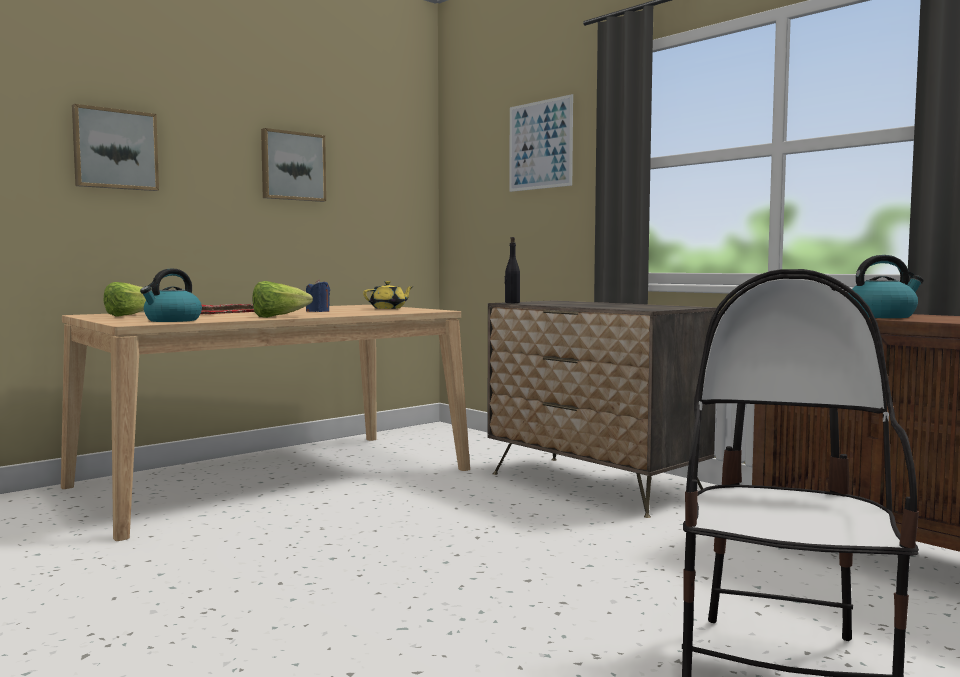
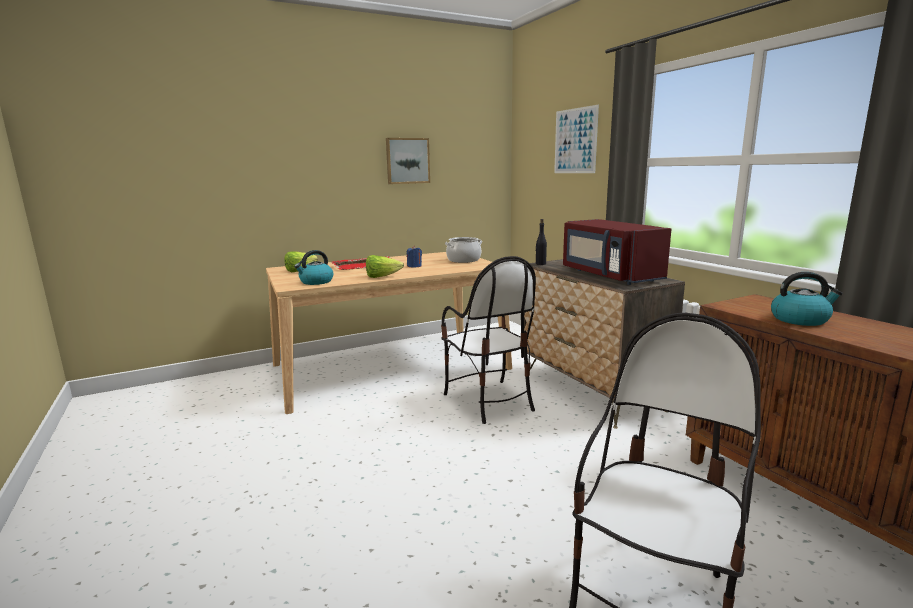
camera: 15 degrees right, 10 degrees up
(115, 149) = (292, 162): picture -> none
(388, 308) = (463, 260): yellow teapot -> cooking pot
(452, 504) = (488, 401): none -> chair
(616, 306) = (609, 275): none -> red microwave

